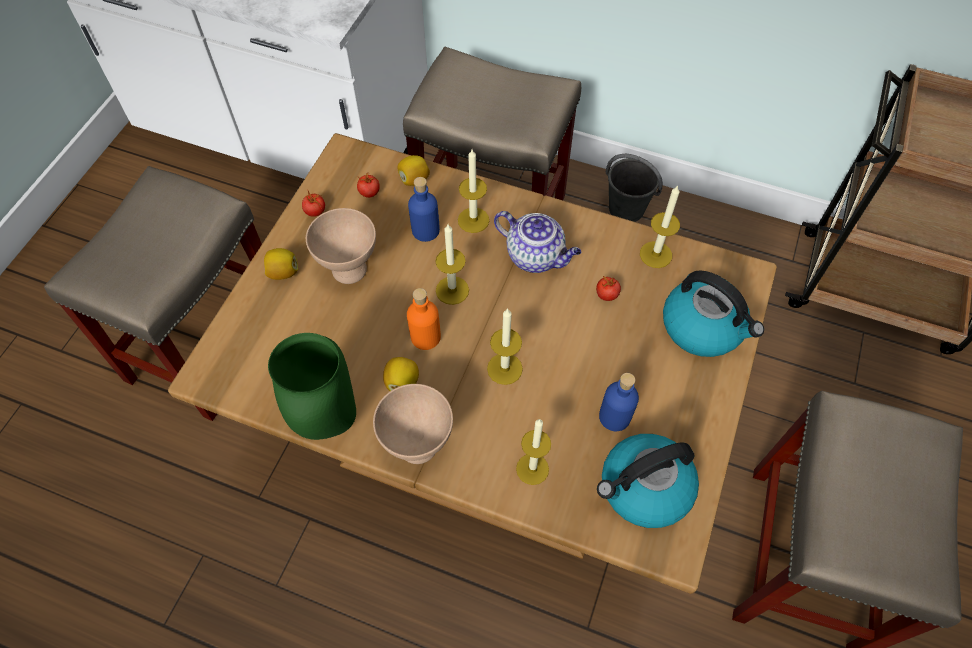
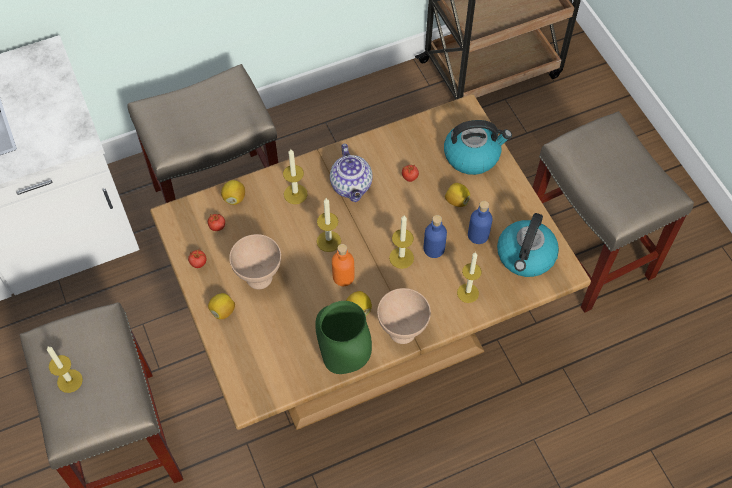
camera: 45 degrees left, 0 degrees up
(425, 230) = (275, 221): blue bottle -> blue bottle (434, 249)
(536, 256) = (352, 186): teapot -> teapot turned 90 degrees clockwise
(627, 209) = (302, 127): grey bucket -> none
(631, 360) = (456, 200): none -> lemon
(655, 254) = (411, 135): candle -> candle (70, 381)

